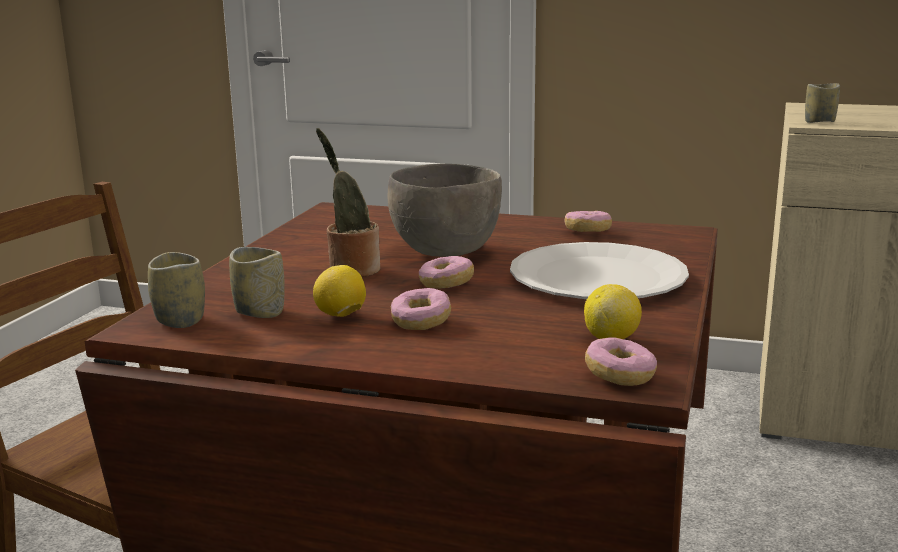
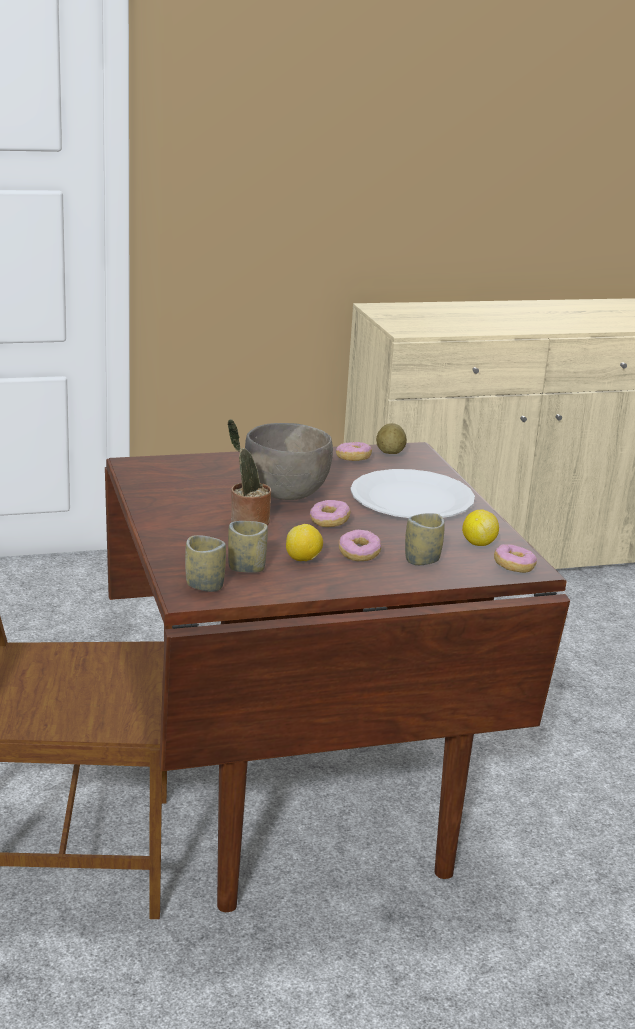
camera: 35 degrees left, 5 degrees up
(646, 231) = (390, 453): none -> potato
(819, 122) = (407, 329): cup -> cup (422, 560)

